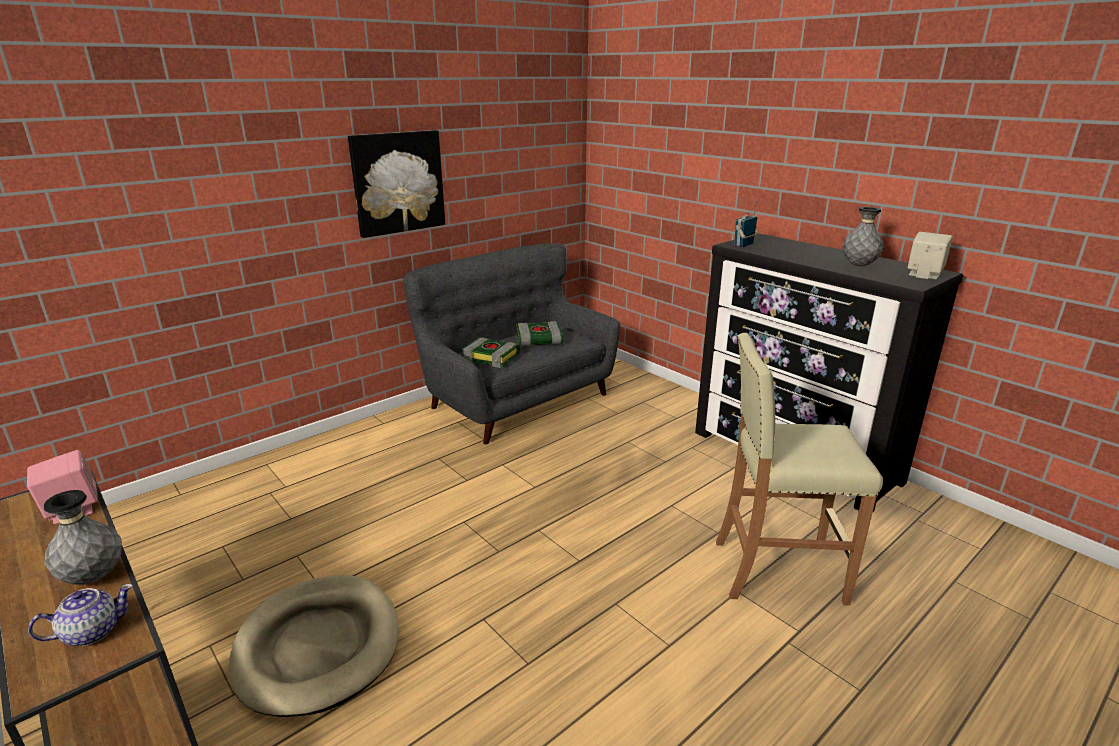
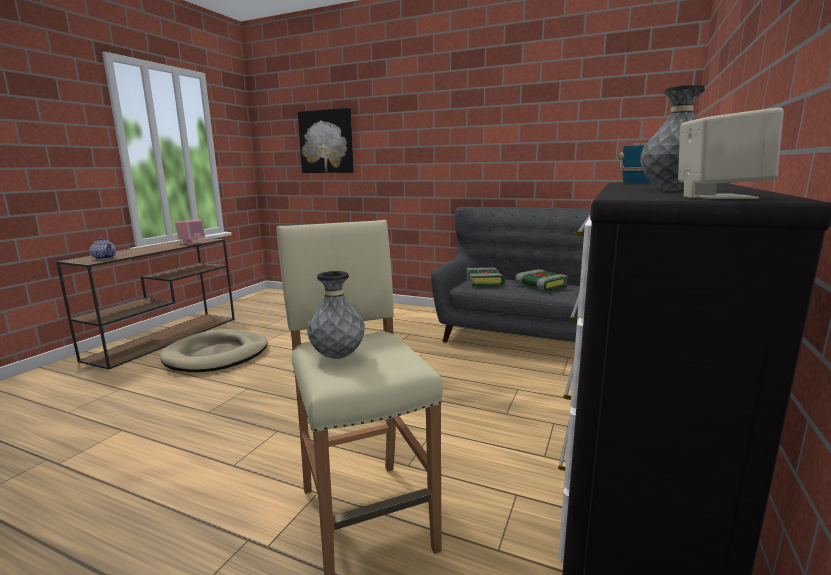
camera: 65 degrees right, 10 degrees down
(93, 577) = (142, 252): grey vase -> grey vase (337, 356)
(398, 182) = (476, 142): picture -> picture (326, 142)

